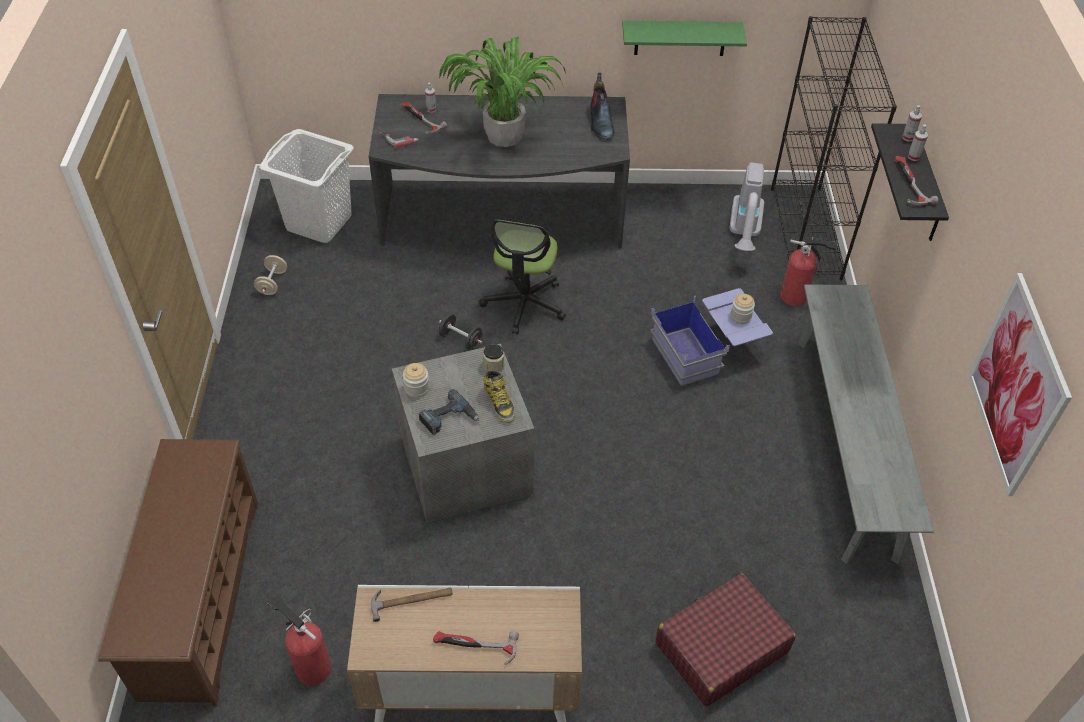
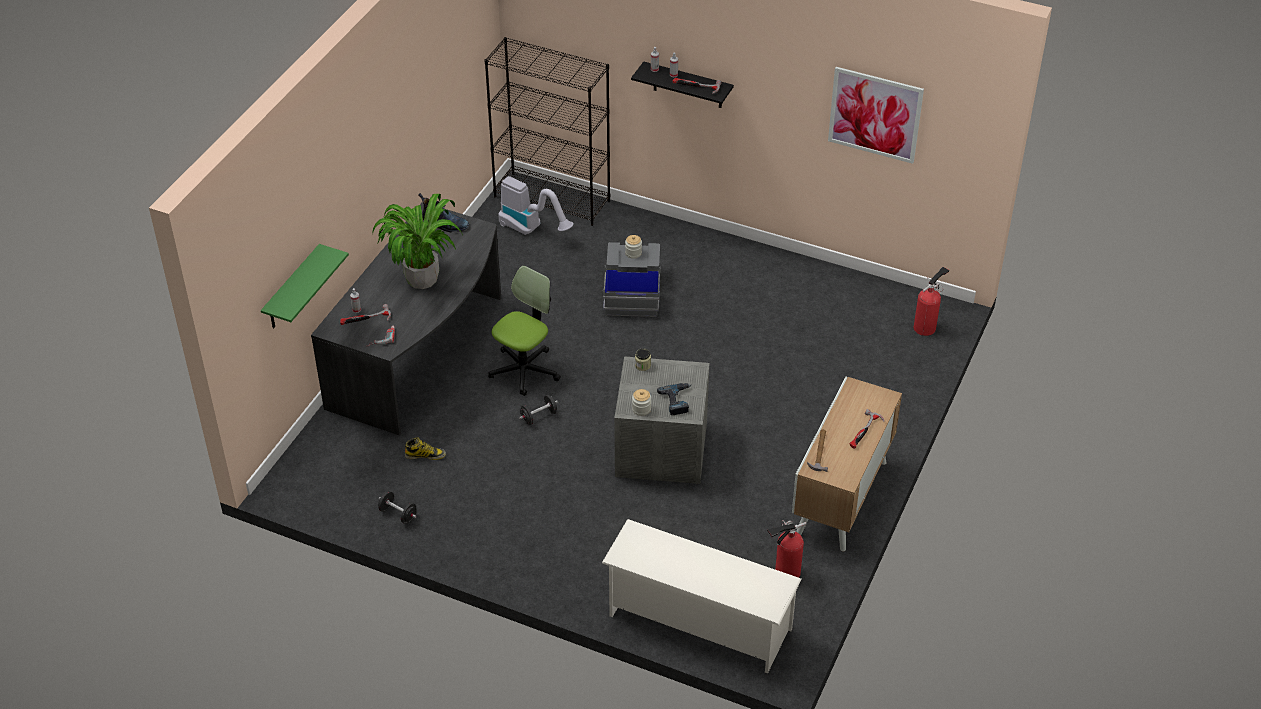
camera: 65 degrees left, 5 degrees down
(200, 597) = (698, 622): brown shoe rack -> white shoe rack
(272, 283) = (398, 514): beige dumbbell -> black dumbbell
(319, 222) = (341, 467): white laundry basket -> none
(499, 403) = (678, 372): boot -> boot (425, 455)
(524, 304) = (524, 370): office chair -> office chair turned 90 degrees counterclockwise
(680, 38) = (434, 133): green shelf -> green shelf (292, 289)
(707, 351) = (632, 292): blue storage box -> grey storage box
(721, 647) = (866, 374): red suitcase -> none
(796, 297) = (611, 229): fire extinguisher -> fire extinguisher (926, 327)
(845, 444) = (750, 260): grey bench -> none

